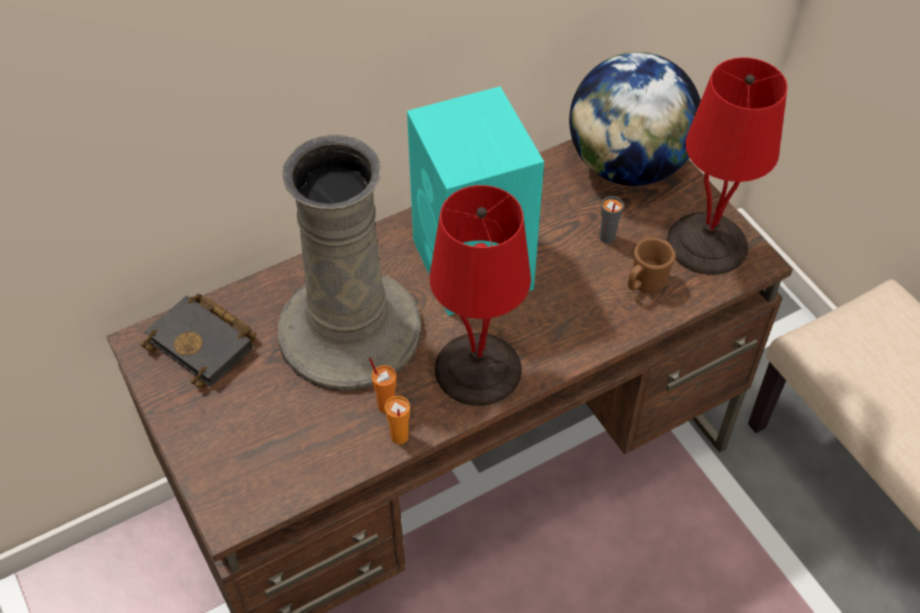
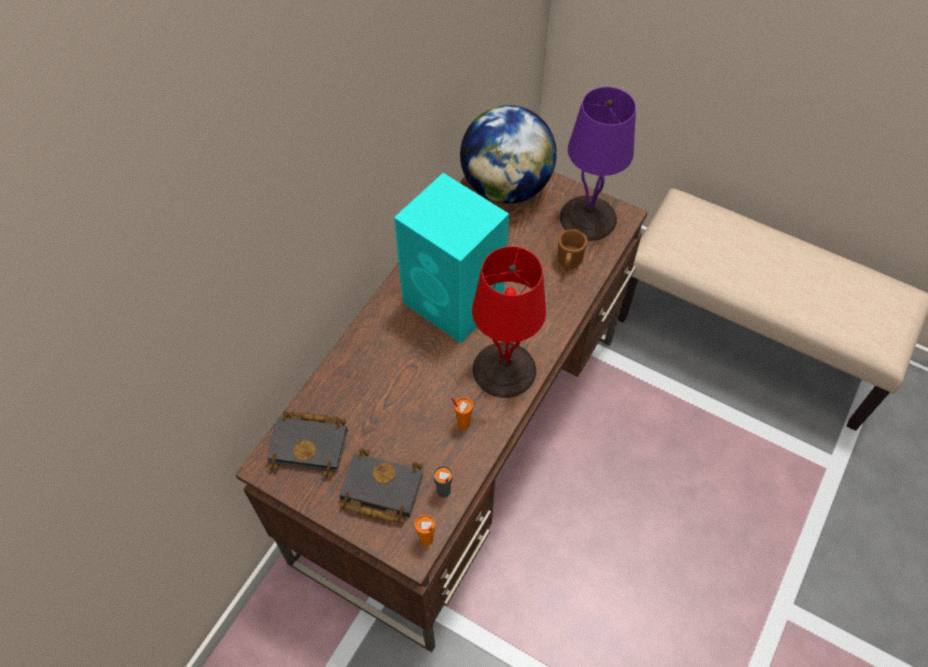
camera: 30 degrees left, 5 degrees up
(240, 430) = (379, 490): none -> black book
(348, 330) = (403, 386): beige vase -> none
(399, 437) = (486, 440): orange cup -> orange cup (426, 540)
(607, 238) = (525, 242): grey cup -> grey cup (443, 491)
(708, 242) = (588, 217): red table lamp -> purple table lamp

